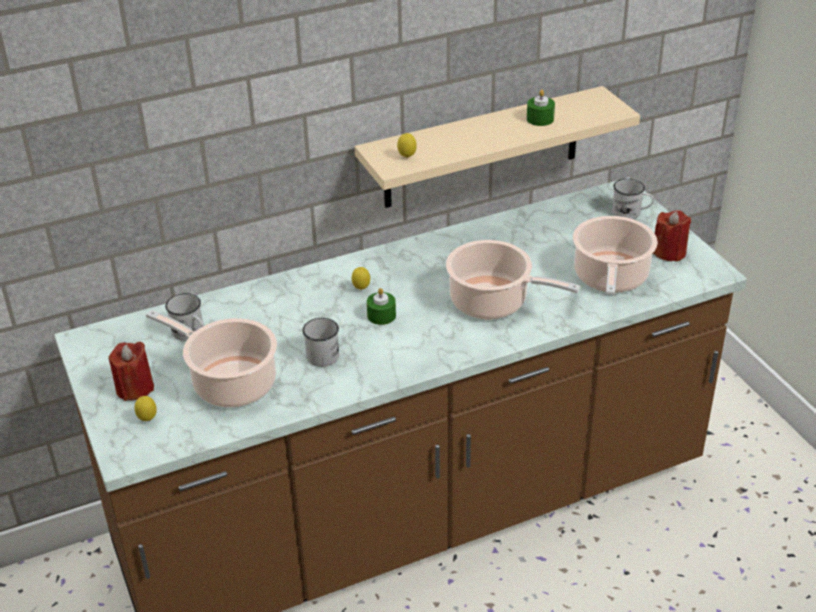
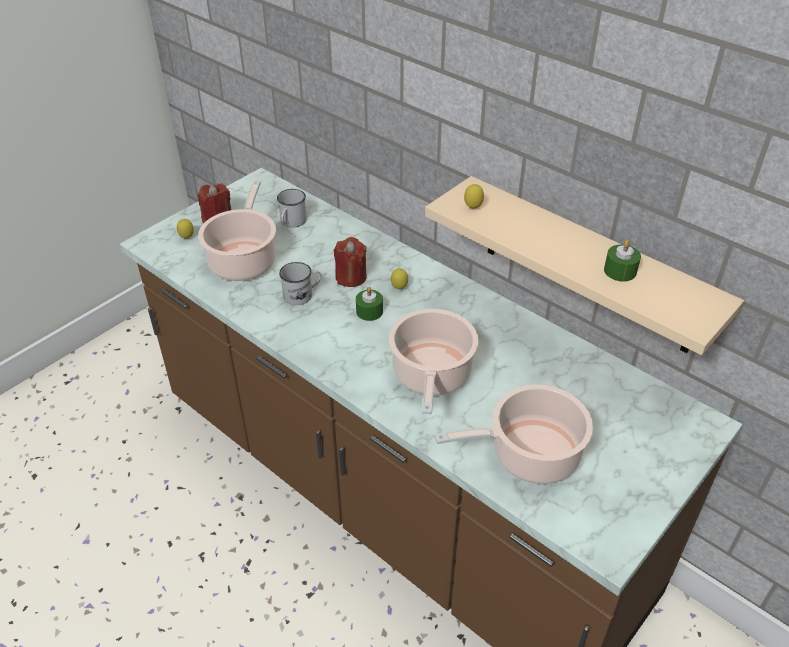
camera: 65 degrees right, 5 degrees up
(631, 213) = (668, 443): white mug -> none
(669, 252) = (616, 496): red candle -> red candle (351, 277)

